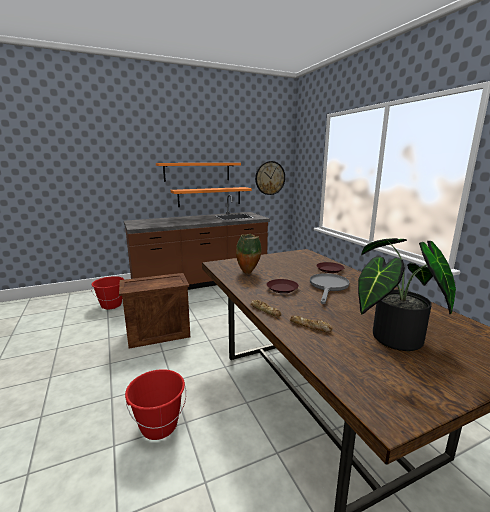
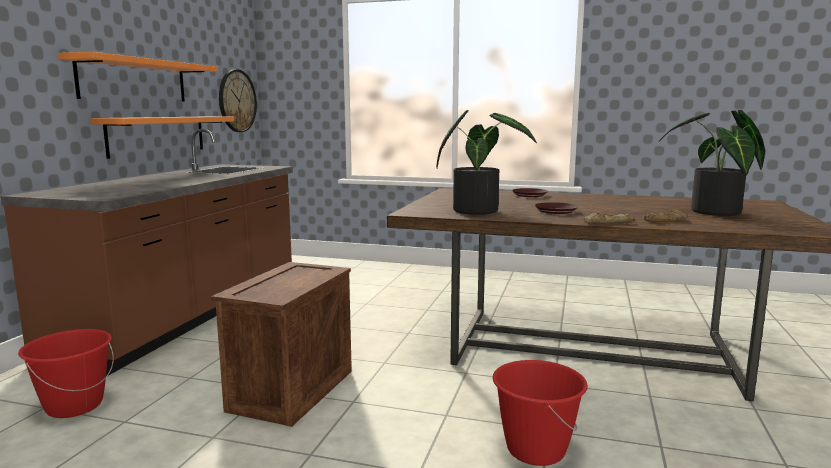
camera: 50 degrees left, 5 degrees down
(248, 273) = (479, 210): vase -> potted plant
(328, 287) = (578, 203): grey frying pan -> none

